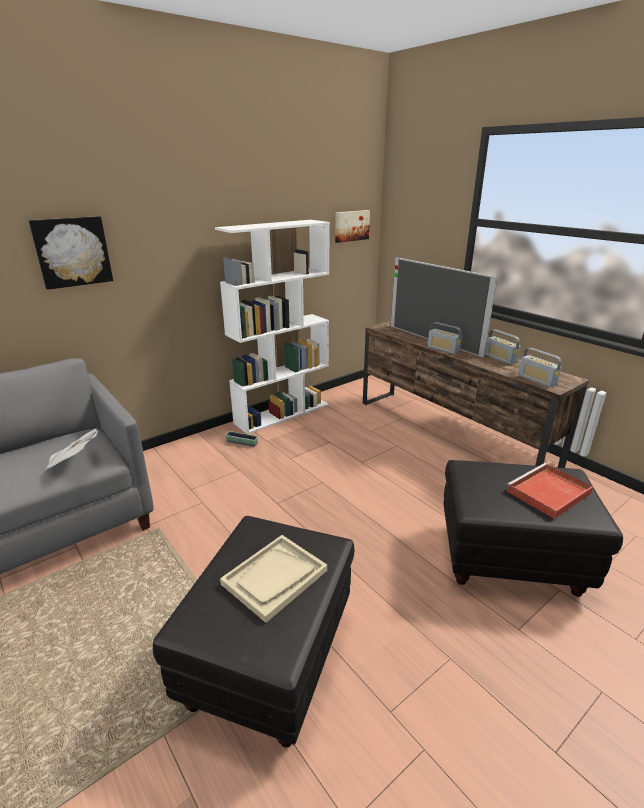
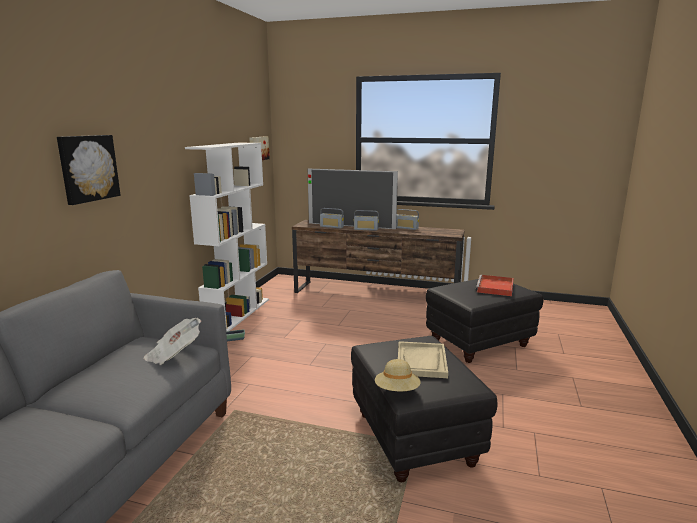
camera: 35 degrees left, 10 degrees down
(188, 609) = (397, 391): none -> beige hat
(537, 380) = (441, 233): radio -> radio (331, 227)

